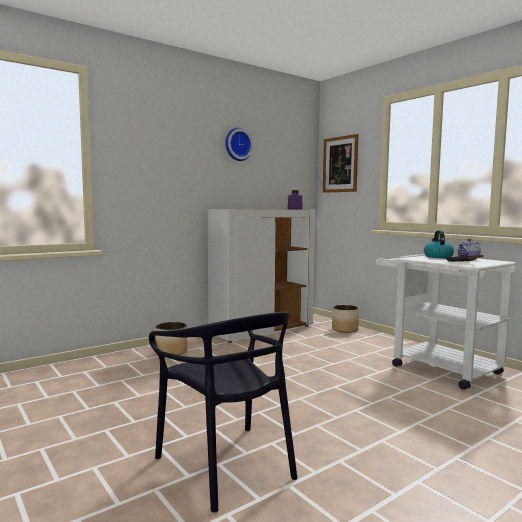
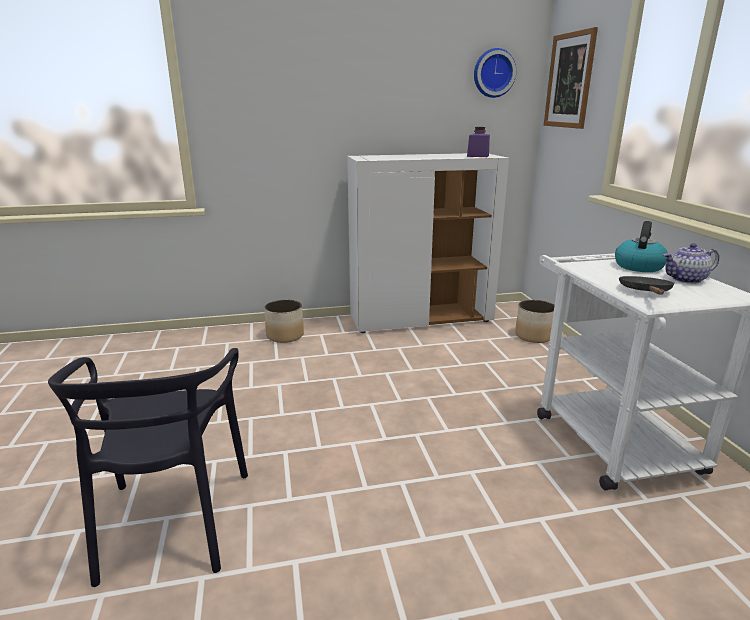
camera: 25 degrees right, 15 degrees up
(237, 144) = (397, 57): wall clock -> wall clock (493, 73)

